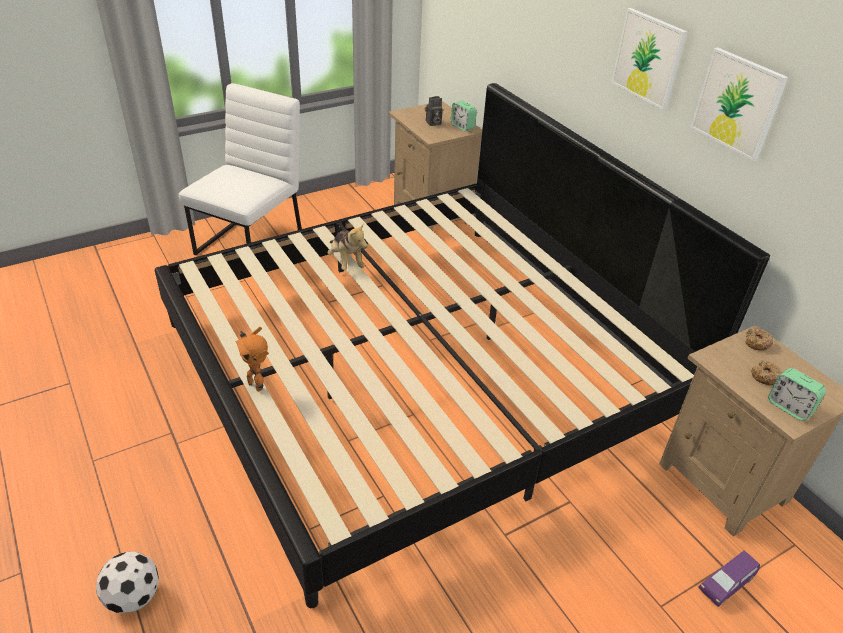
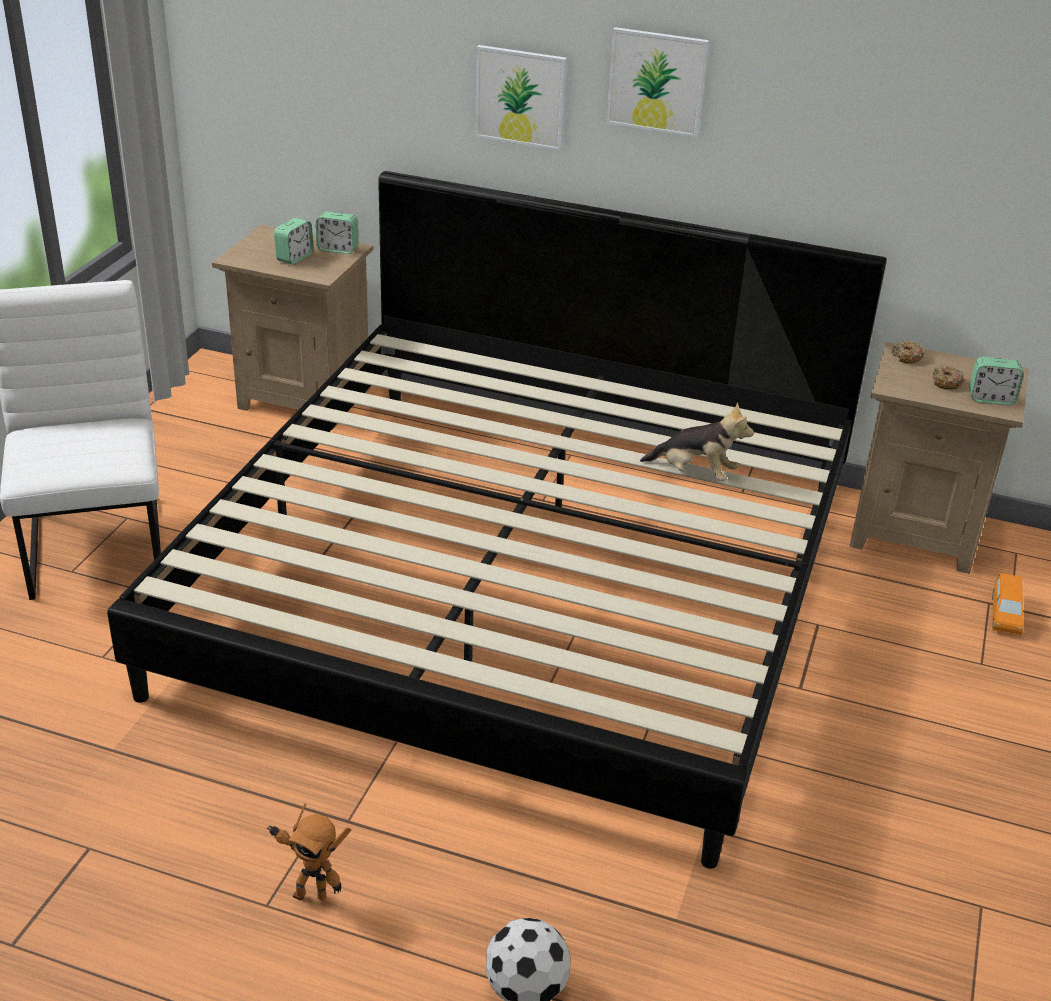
camera: 40 degrees left, 5 degrees down
(257, 384) = (451, 662): toy robot -> toy robot (310, 893)
(346, 261) = (355, 482): plush toy -> plush toy (695, 473)
(433, 123) = (294, 257): camera -> alarm clock
(726, 583) = (1005, 614): purple toy car -> orange toy car
(737, 103) = (798, 106): picture -> picture (521, 97)

